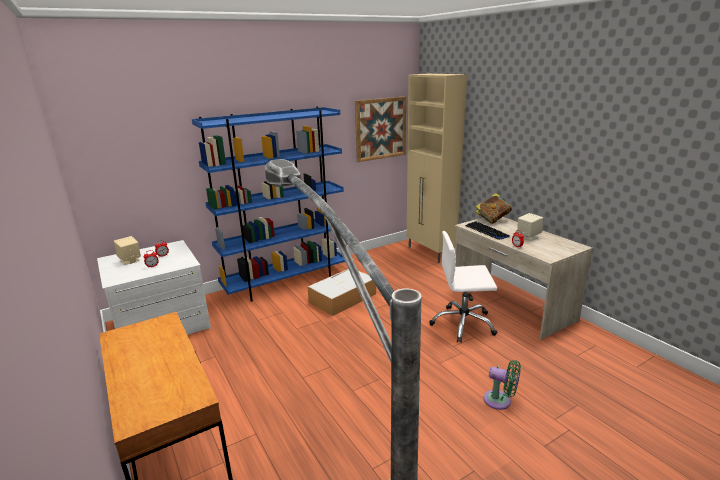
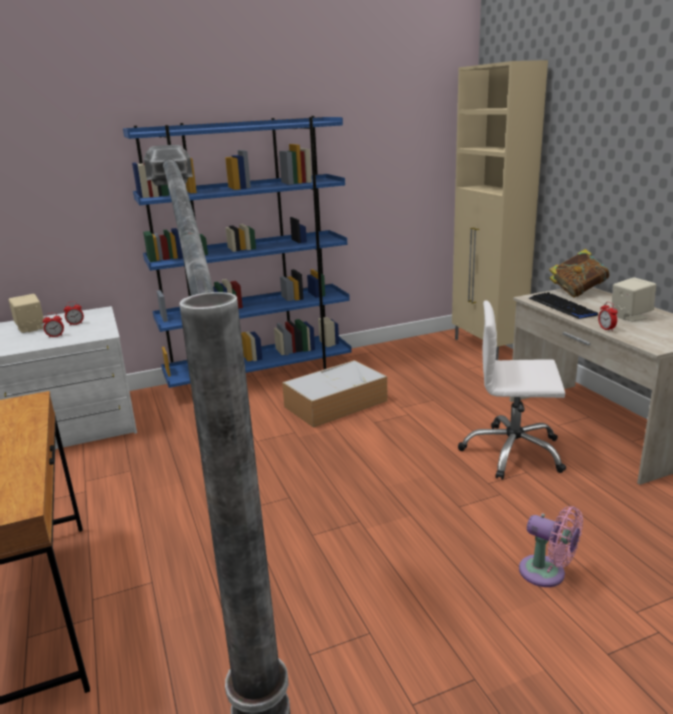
camera: 10 degrees right, 0 degrees up
(380, 128) = (415, 154): picture -> none
(500, 401) = (546, 574): green fan -> pink fan

